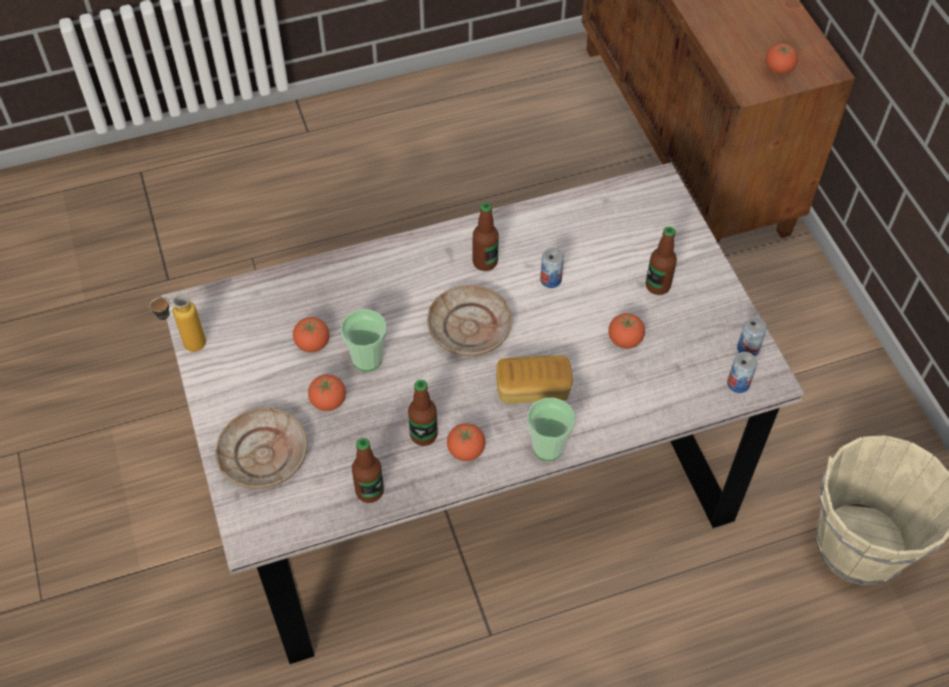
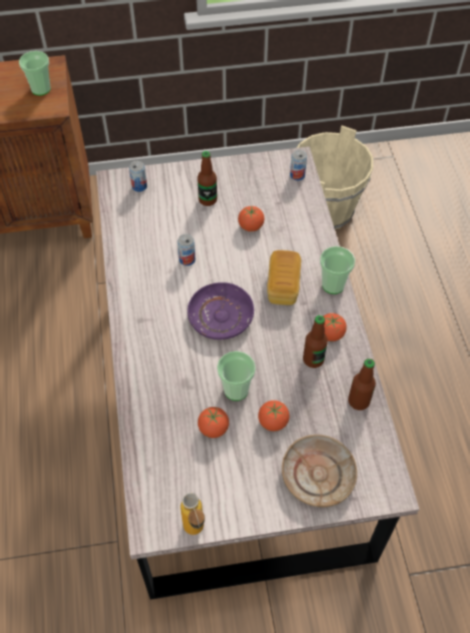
camera: 80 degrees left, 0 degrees up
(470, 328) = (221, 316): beige plate -> purple plate
(485, 262) = (159, 298): bottle -> none
(748, 349) = (271, 165): can -> can (139, 186)
(778, 69) = (41, 89): tomato -> cup

